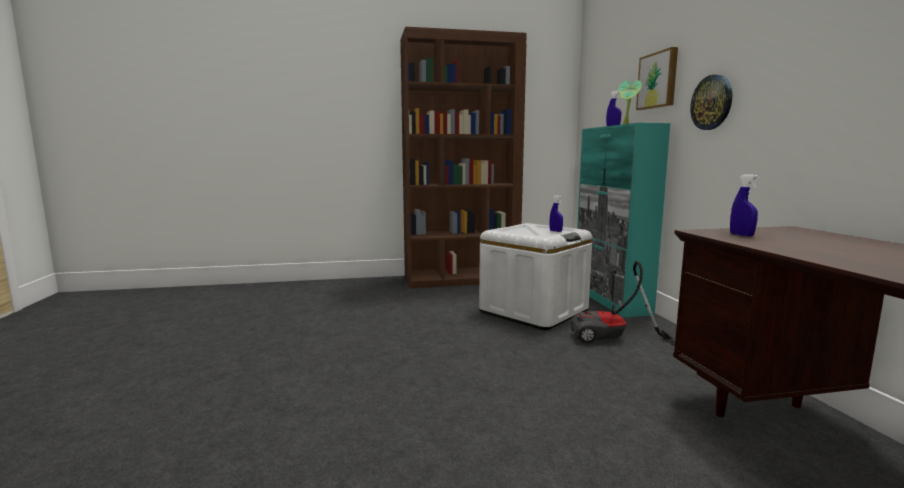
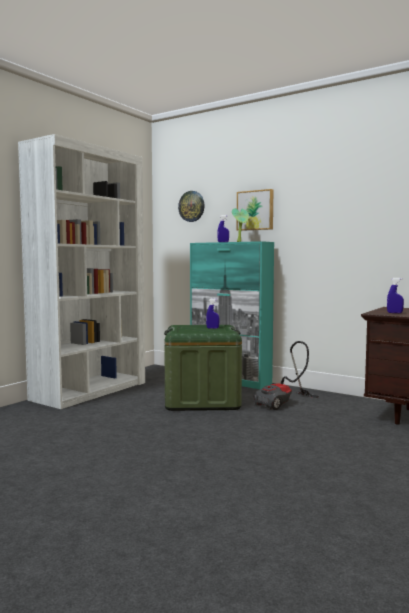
camera: 45 degrees left, 5 degrees down
(461, 279) = (90, 391): brown bookcase -> white bookcase
(533, 311) = (202, 400): white storage box -> green storage box
(712, 102) = (309, 230): wall clock -> wall clock (191, 206)

